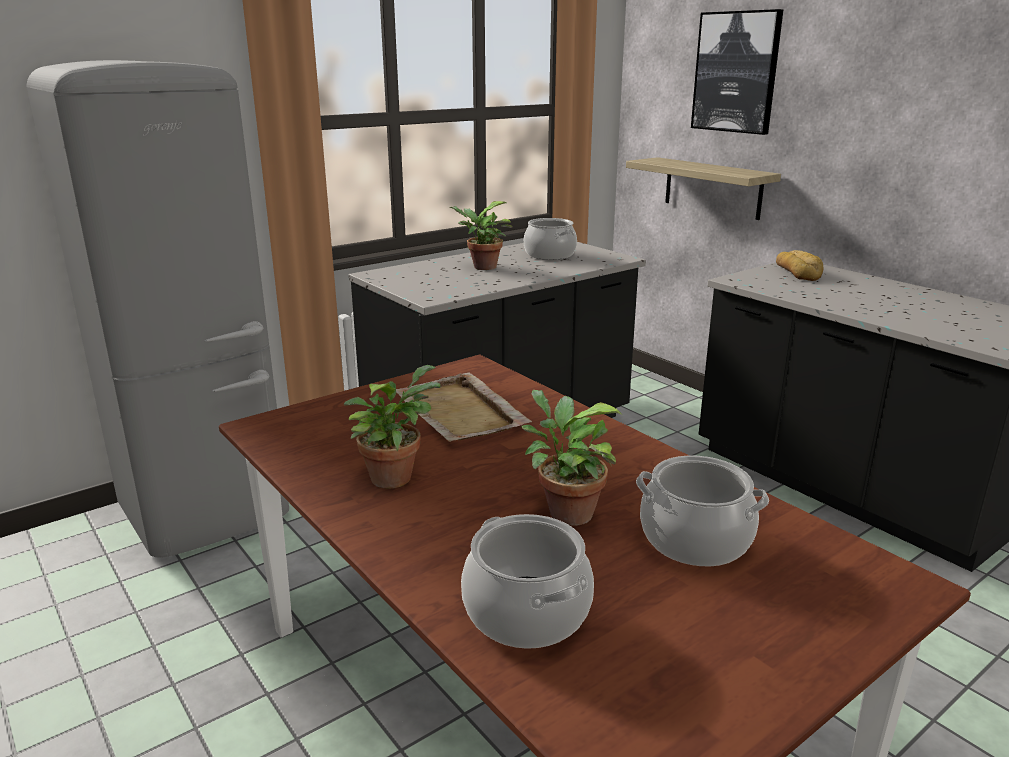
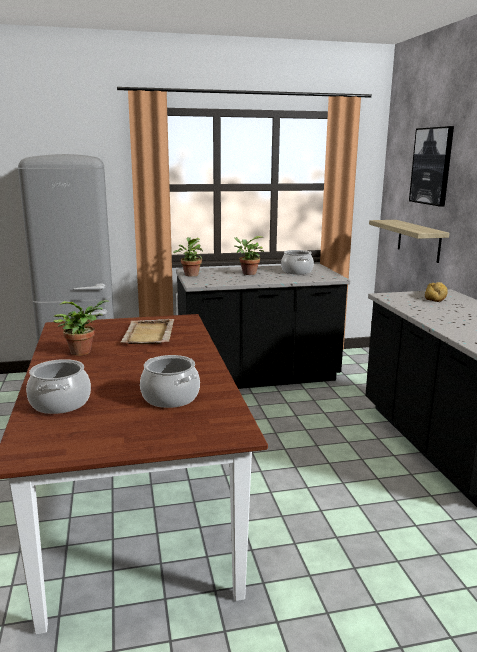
camera: 25 degrees right, 5 degrees down
(565, 512) = (131, 377): potted plant -> potted plant (190, 274)

